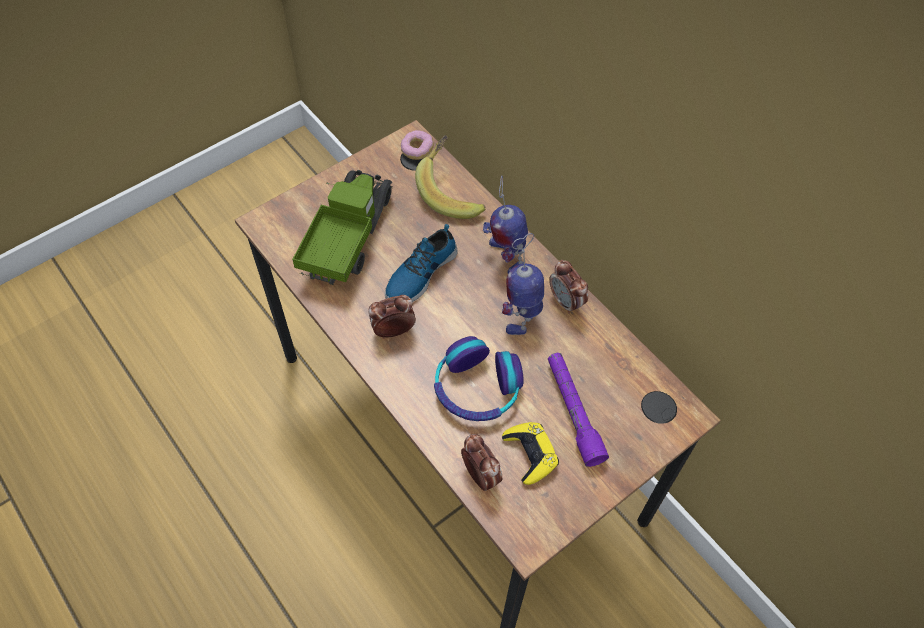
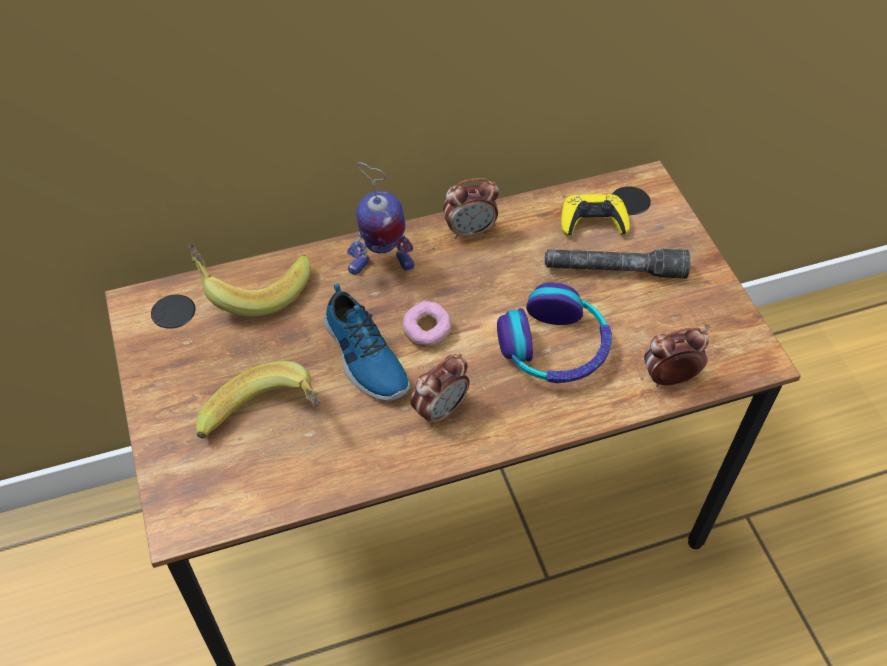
camera: 70 degrees left, 5 degrees down
(347, 238) = (266, 423): toy truck -> banana
(393, 331) = (440, 410): alarm clock -> alarm clock turned 135 degrees counterclockwise
(417, 150) = (161, 304): donut -> donut (426, 331)
(522, 315) = (471, 275): toy robot -> none
(530, 454) = (655, 324): yellow game controller -> yellow game controller (593, 221)
(573, 411) = (614, 270): purple flashlight -> grey flashlight

